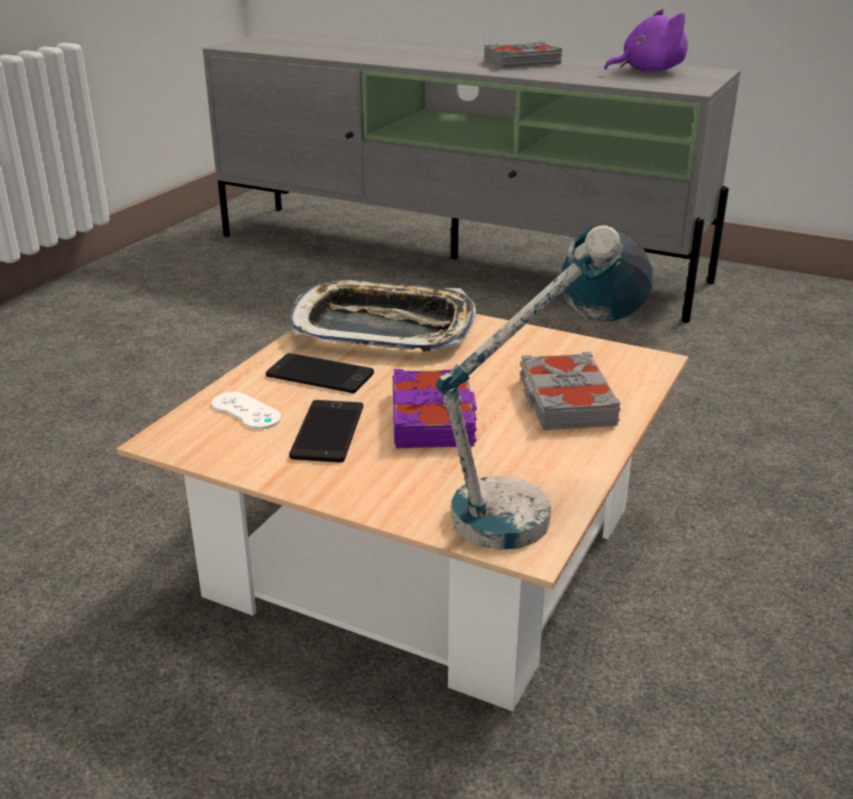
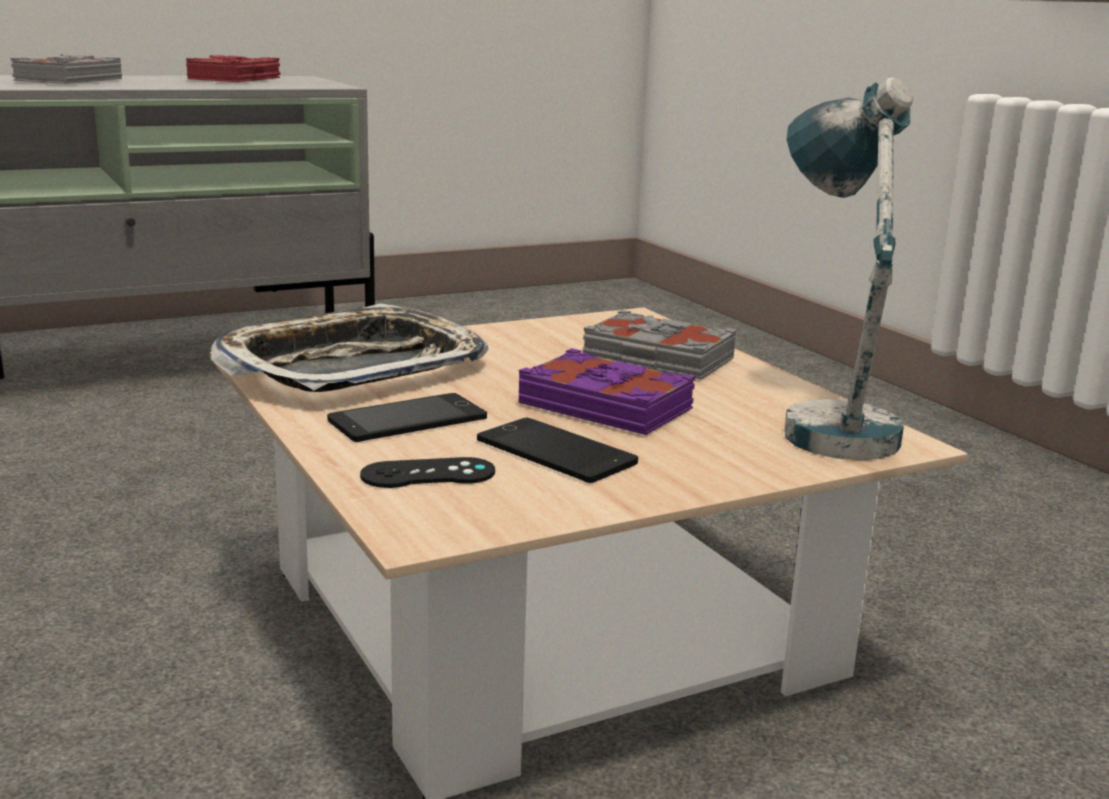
camera: 55 degrees left, 10 degrees down
(246, 411) = (428, 474): white game controller -> black game controller
(648, 71) = (236, 79): purple plush toy -> red book

